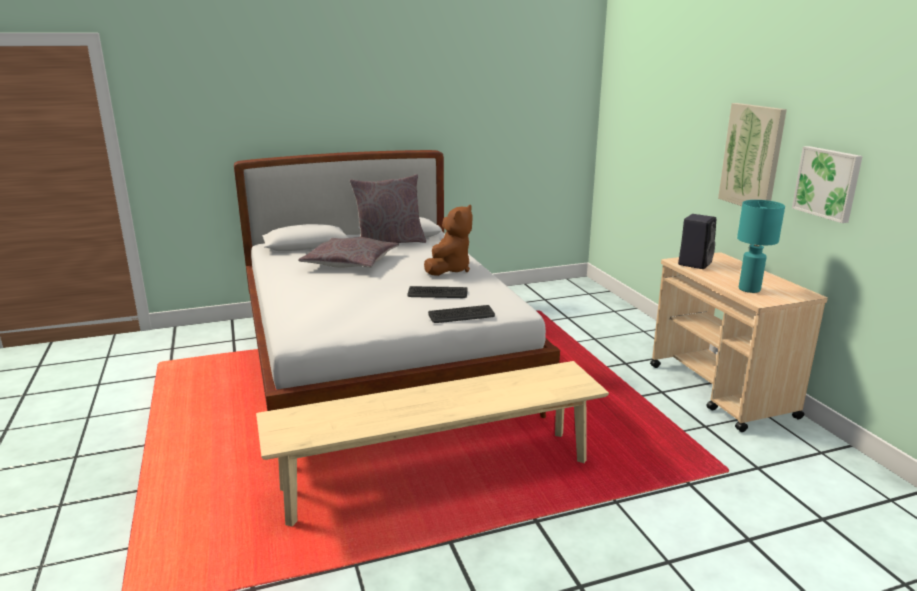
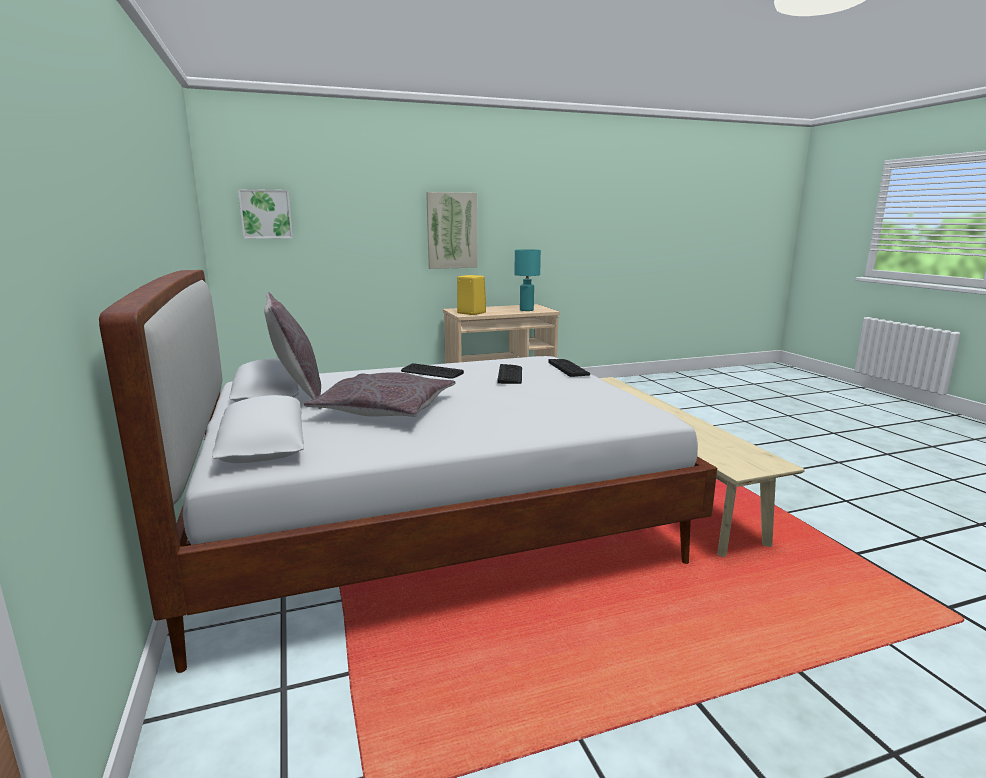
camera: 90 degrees left, 5 degrees down
(449, 269) = (431, 372): brown plush toy -> keyboard
(694, 263) = (470, 313): black speaker -> yellow speaker
(828, 183) = (517, 236): picture -> picture (266, 214)

